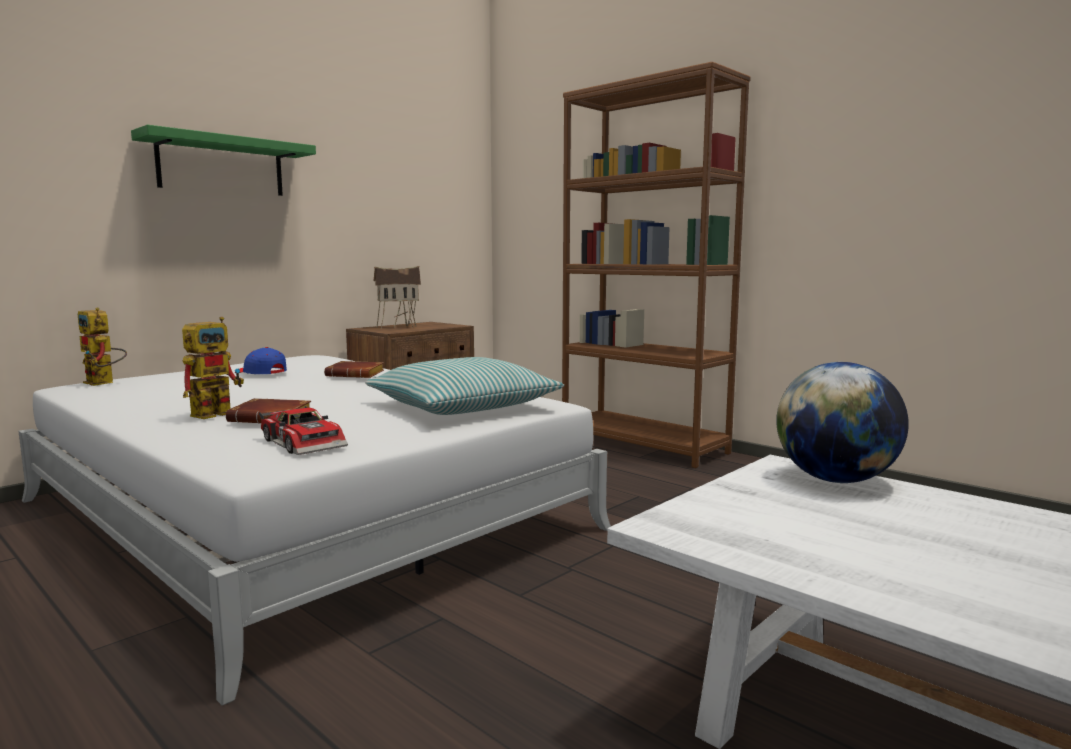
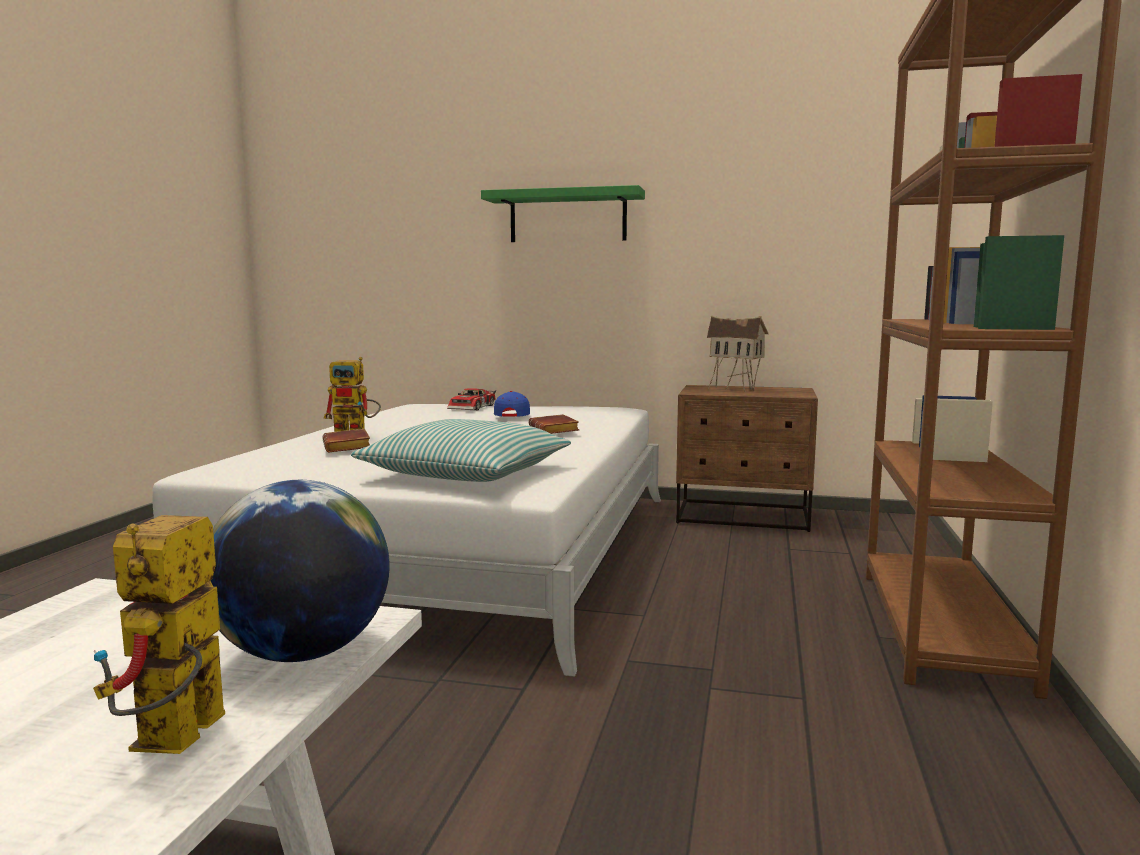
camera: 60 degrees right, 0 degrees up
(104, 383) = (434, 405): toy robot -> toy robot (176, 744)
(305, 443) = (285, 466): toy car -> toy car (474, 407)

